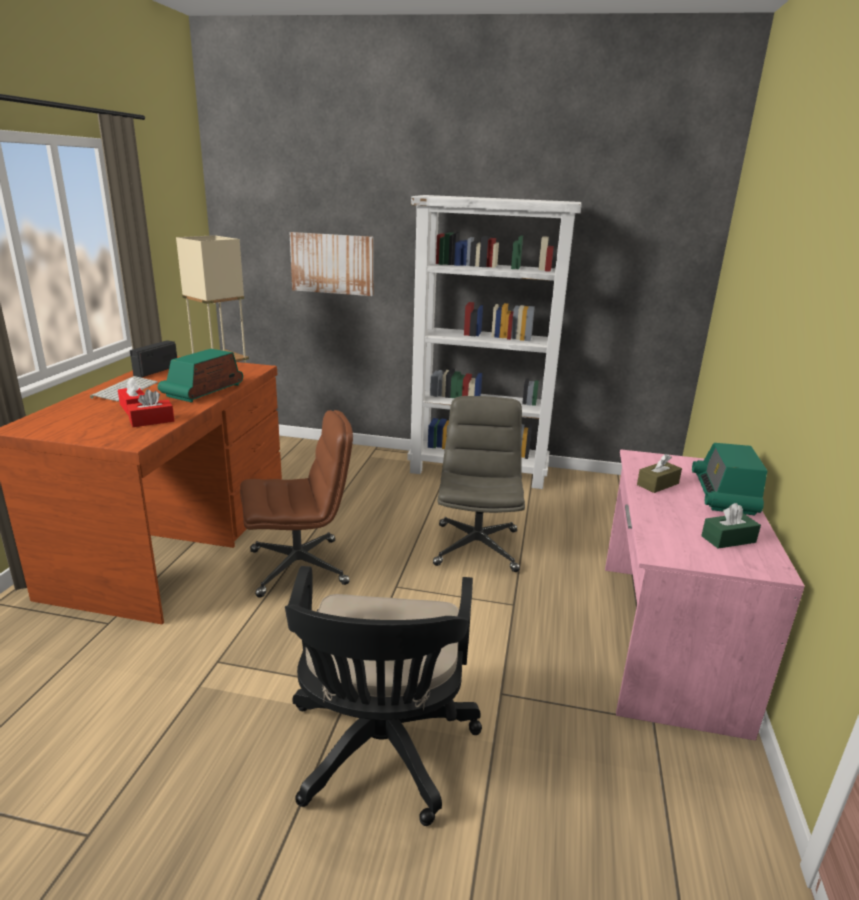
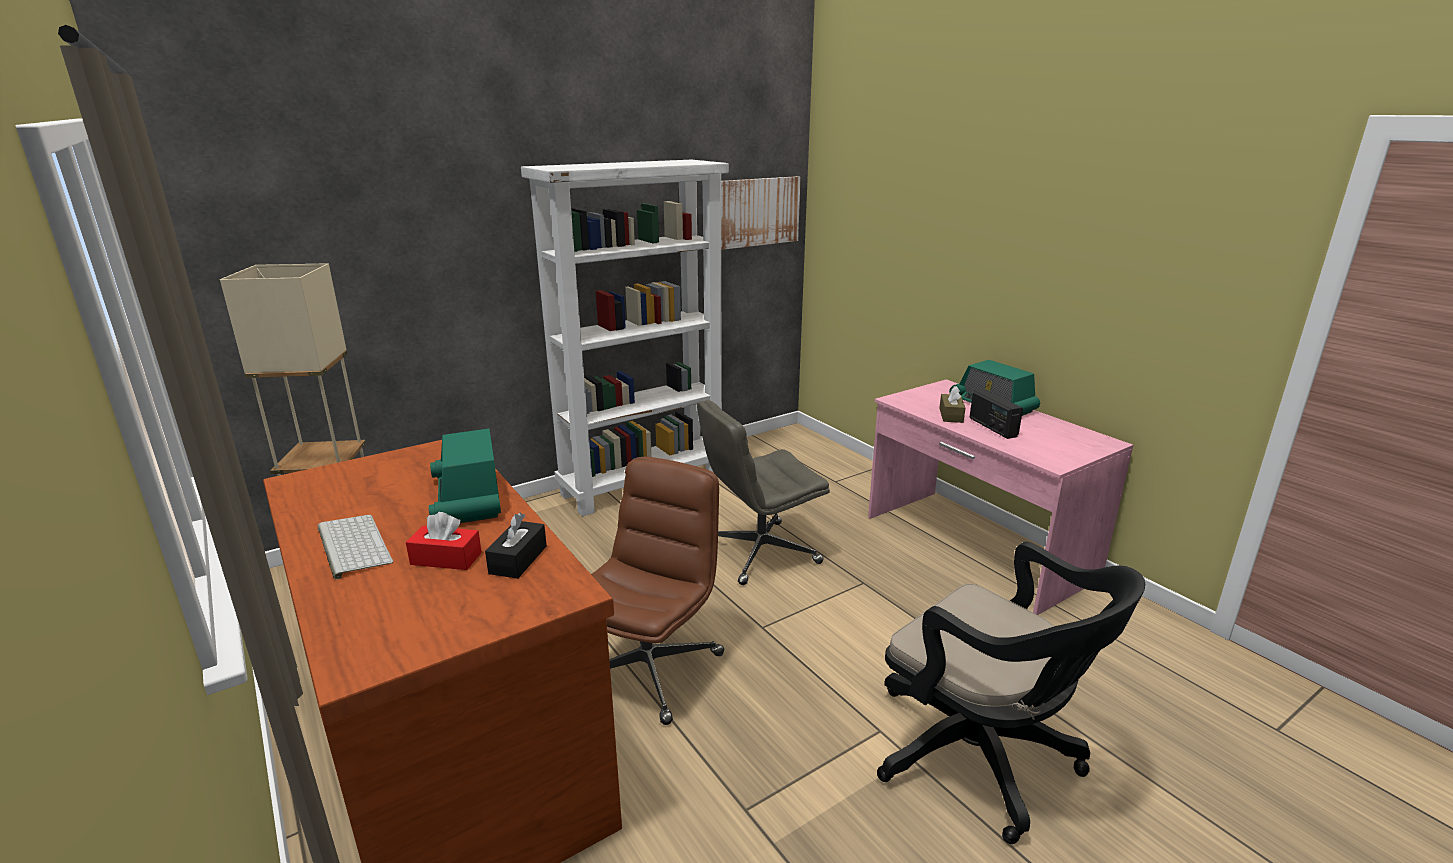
camera: 45 degrees left, 0 degrees up
(152, 421) = (518, 560): red tissue box -> black tissue box
(156, 371) = (317, 504): radio -> radio (992, 427)
(332, 263) = (396, 276): picture -> picture (758, 212)
(476, 546) = (759, 553): grey office chair -> grey office chair turned 75 degrees counterclockwise
(728, 539) = (1055, 434): green tissue box -> none

